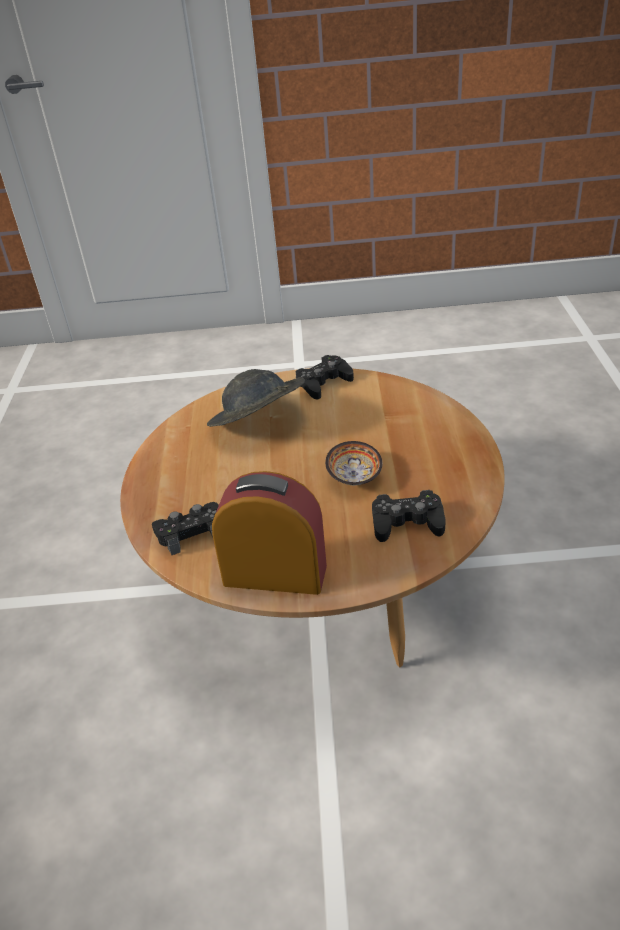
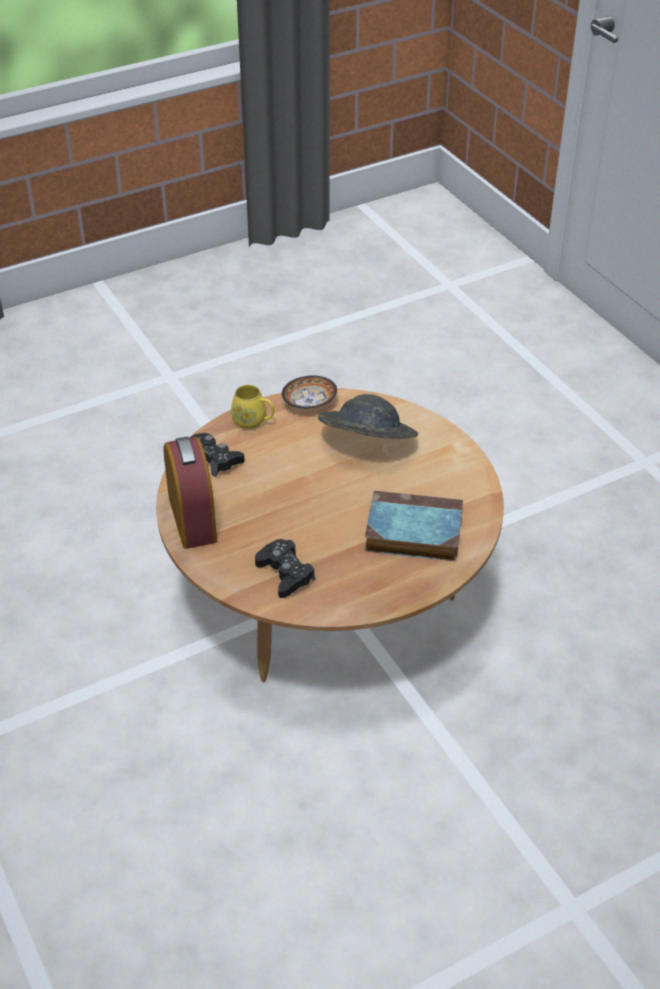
camera: 60 degrees right, 5 degrees up
(158, 488) = (253, 421): none -> yellow mug
(323, 383) = (454, 461): black game controller -> none
(354, 477) = (326, 525): bowl -> bowl (309, 404)
(398, 428) = (411, 532): none -> book

